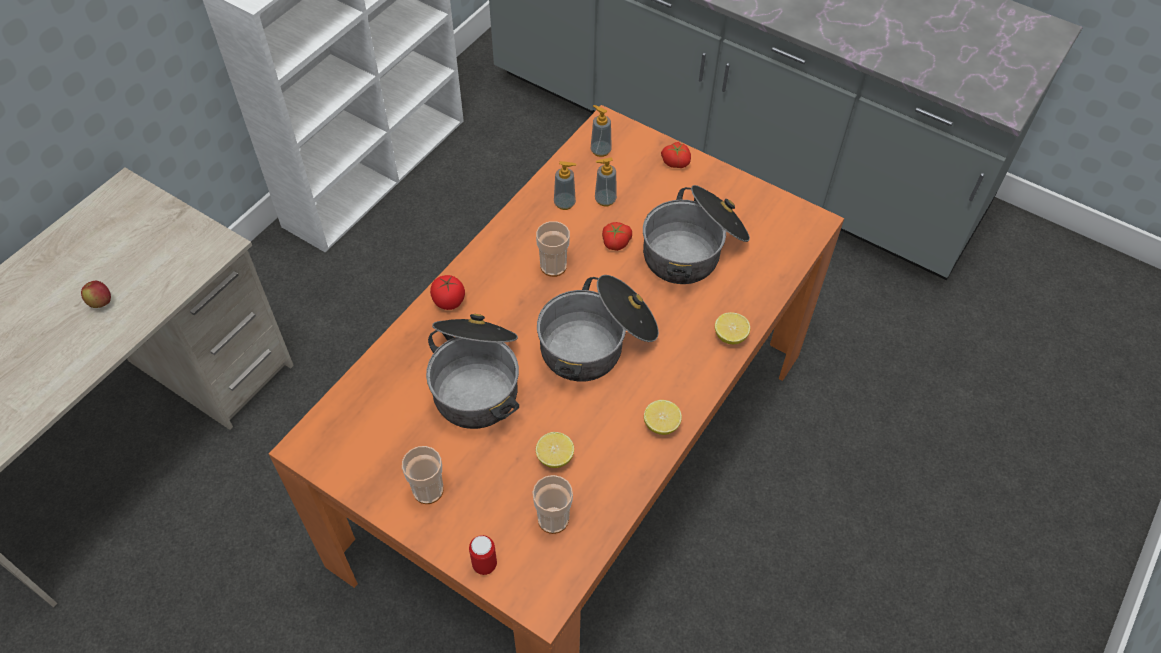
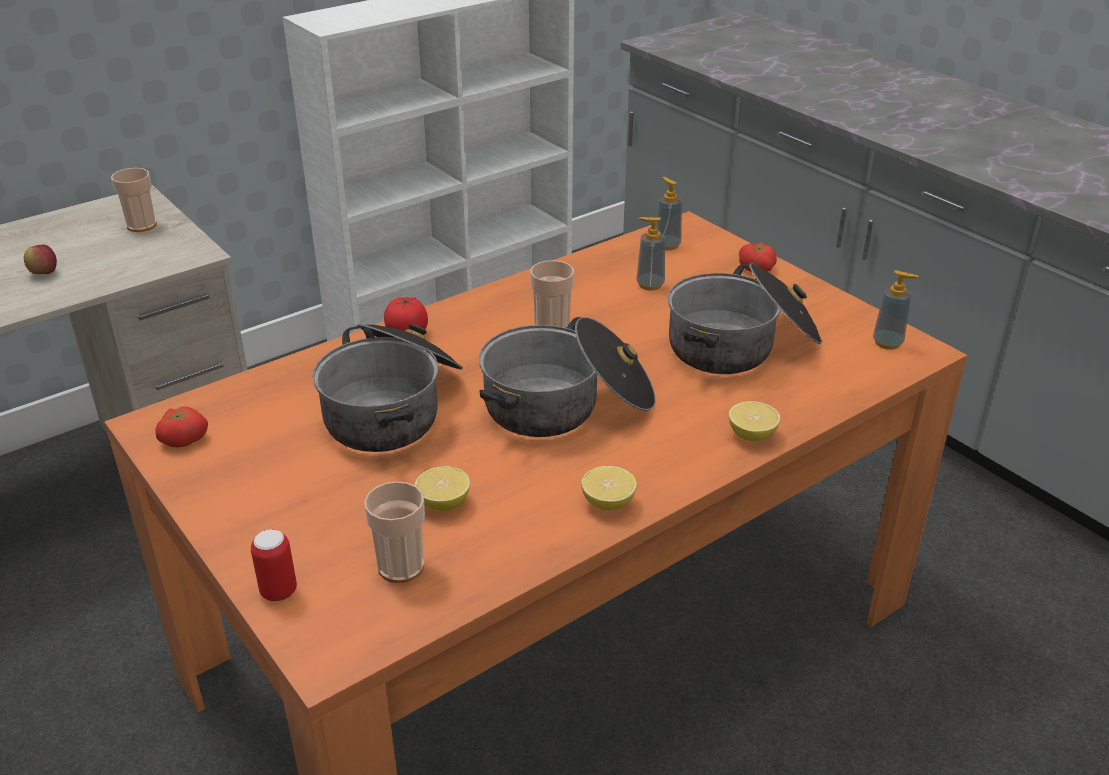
camera: 20 degrees right, 20 degrees down
(428, 490) = (261, 498): cup -> cup (142, 225)
(564, 203) = (598, 279): soap dispenser -> soap dispenser (887, 343)
(615, 242) = (642, 321): tomato -> tomato (183, 438)

